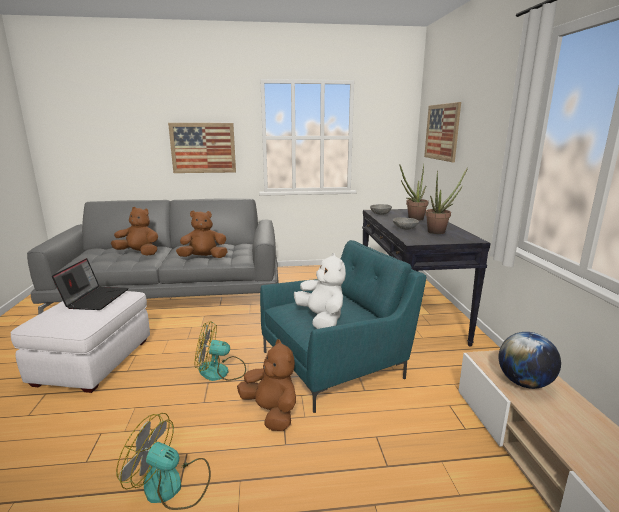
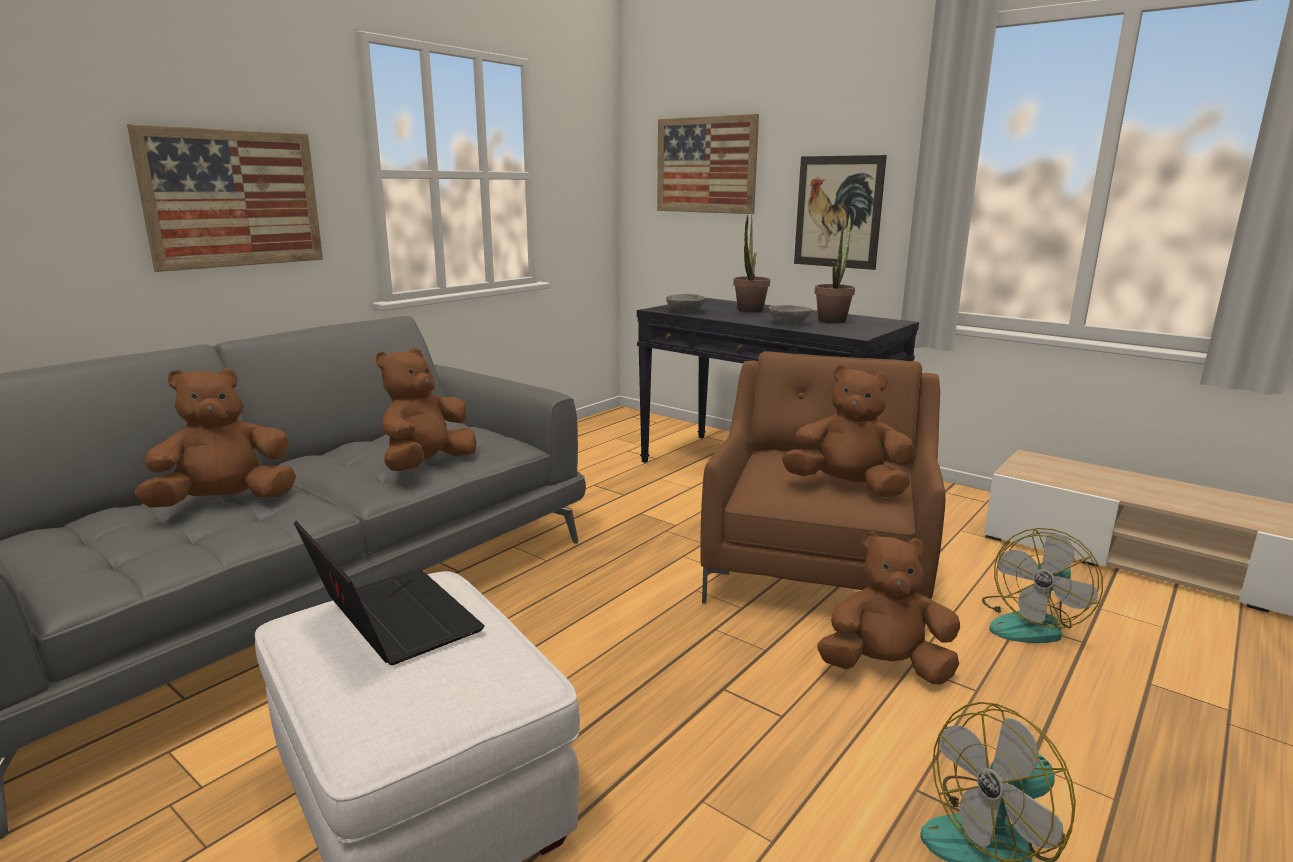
camera: 45 degrees left, 0 degrees up
(221, 371) = (706, 663): fan -> fan (1031, 624)
(322, 319) = (847, 487): white plush toy -> brown plush toy
(336, 363) = (818, 568): turquoise armchair -> brown armchair
(483, 164) = (838, 212): none -> picture
(524, 383) = (1090, 480): globe -> none

